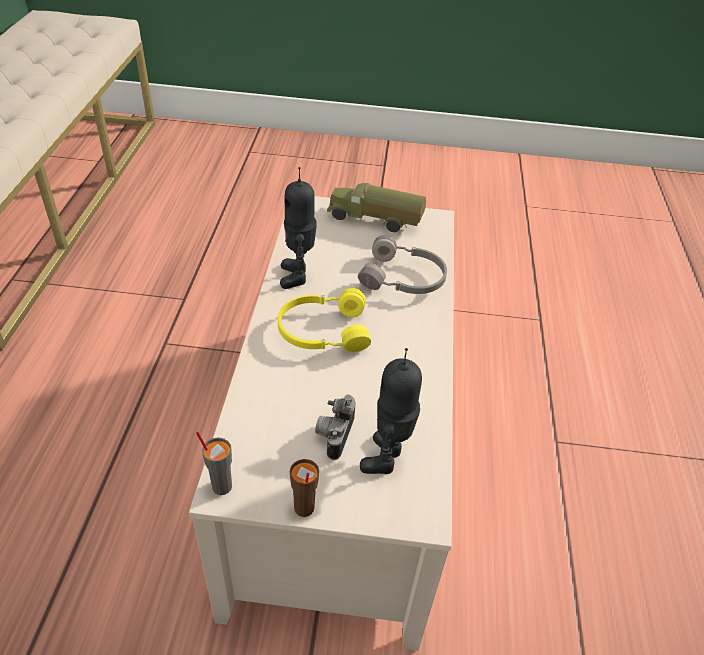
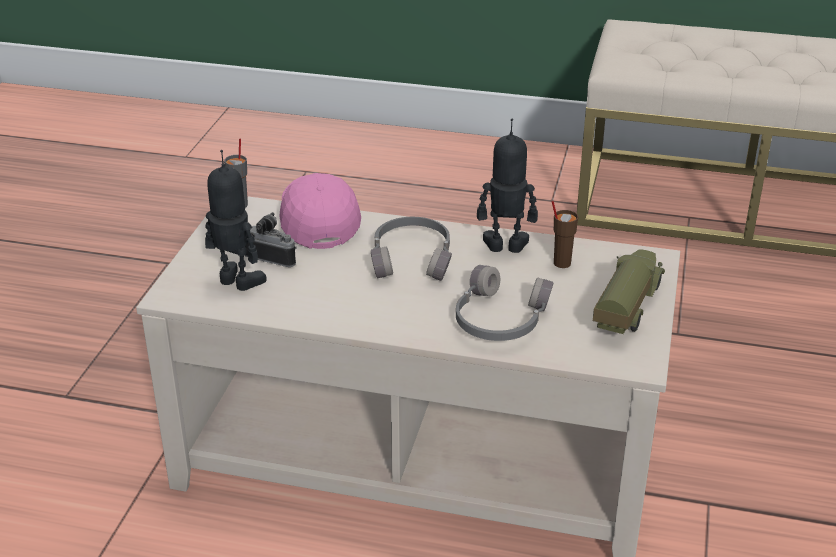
camera: 100 degrees right, 10 degrees down
(259, 406) = (318, 221): none -> pink cap
(303, 508) = (203, 239): brown cup -> brown cup (561, 263)
(323, 330) = (413, 258): yellow headphones -> grey headphones

